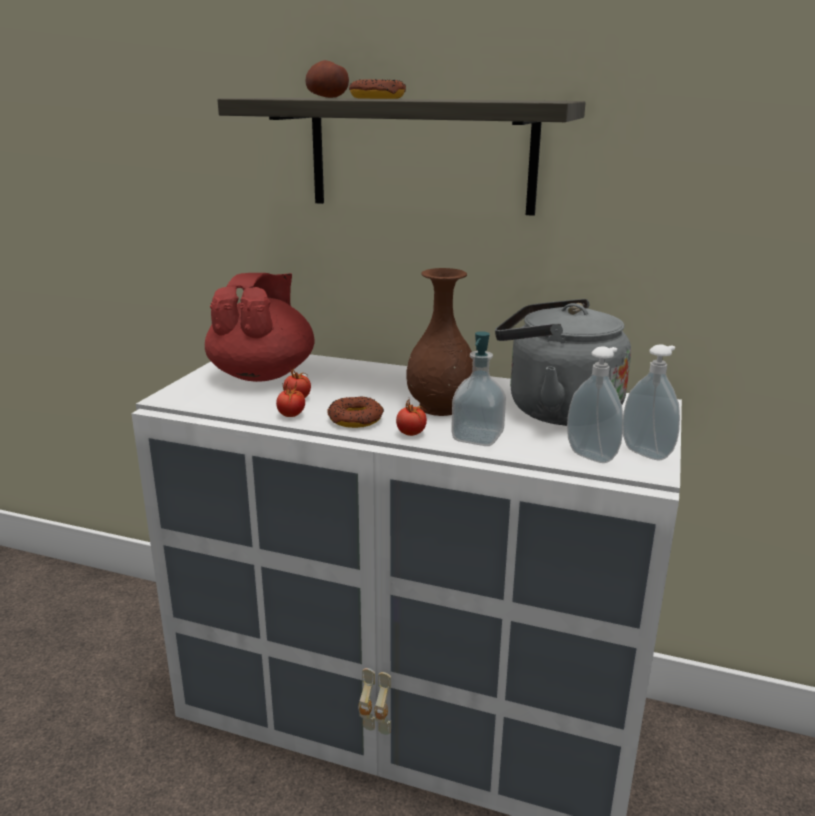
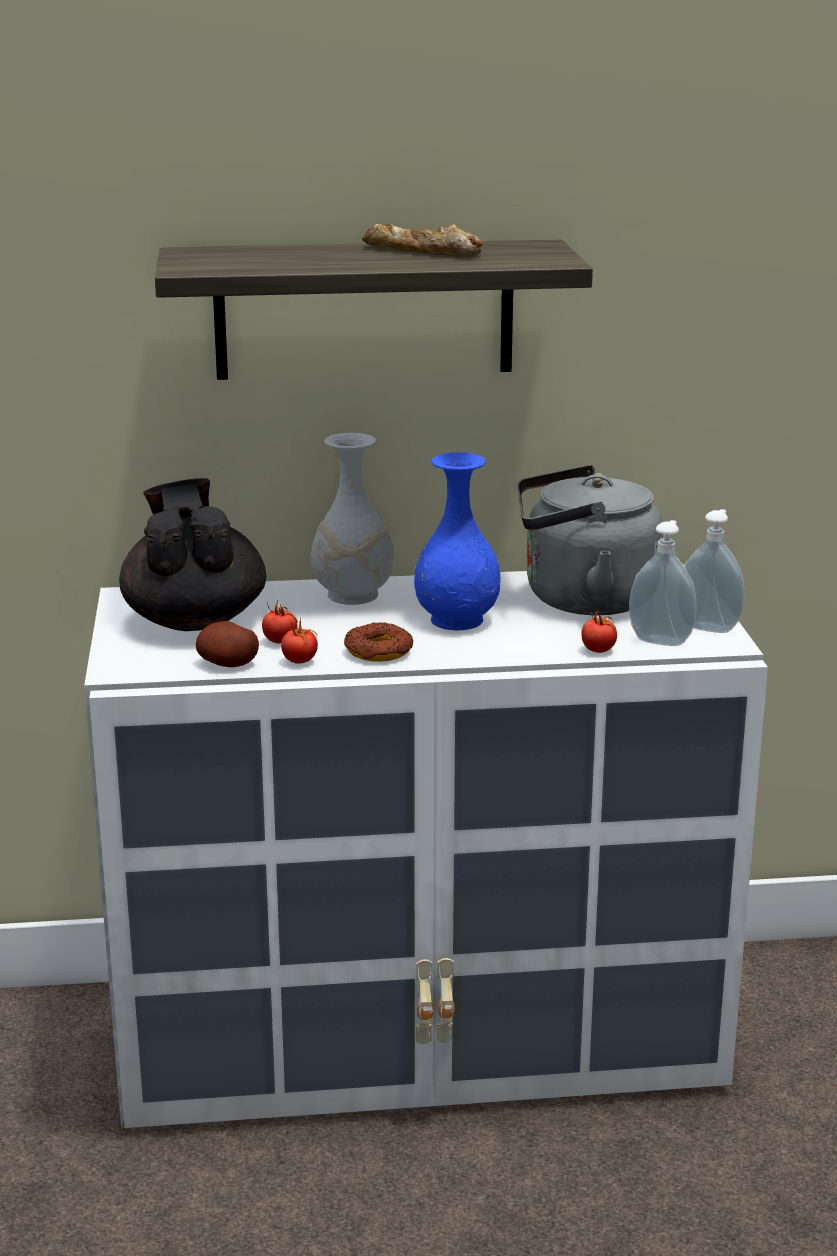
camera: 25 degrees left, 0 degrees up
(263, 374) = (194, 620): red teapot -> black teapot
(327, 97) = (259, 254): potato -> potato (227, 664)
(377, 98) = (342, 258): donut -> none
(386, 377) = (351, 595): none -> white vase
(411, 433) = (458, 654): tomato -> tomato (598, 650)
(441, 407) = (457, 620): brown vase -> blue vase
(449, 99) = (422, 251): none -> bread
(477, 437) = (531, 645): soap dispenser -> none

